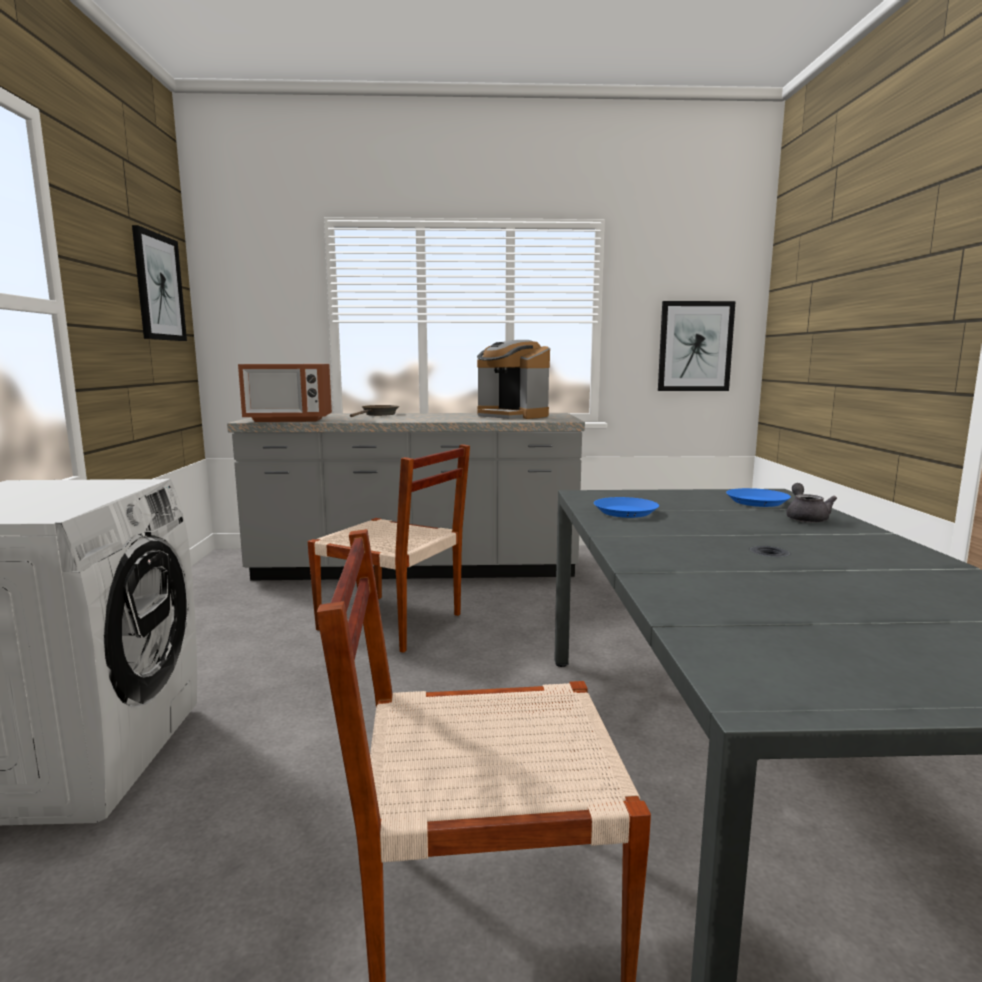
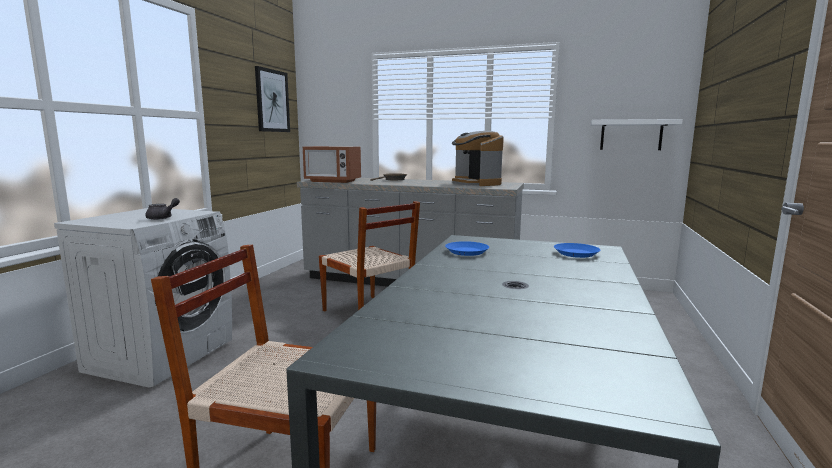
camera: 20 degrees right, 0 degrees up
(695, 346) = (631, 135): picture -> white shelf
(806, 518) = (590, 267): grey teapot -> grey teapot (163, 217)

